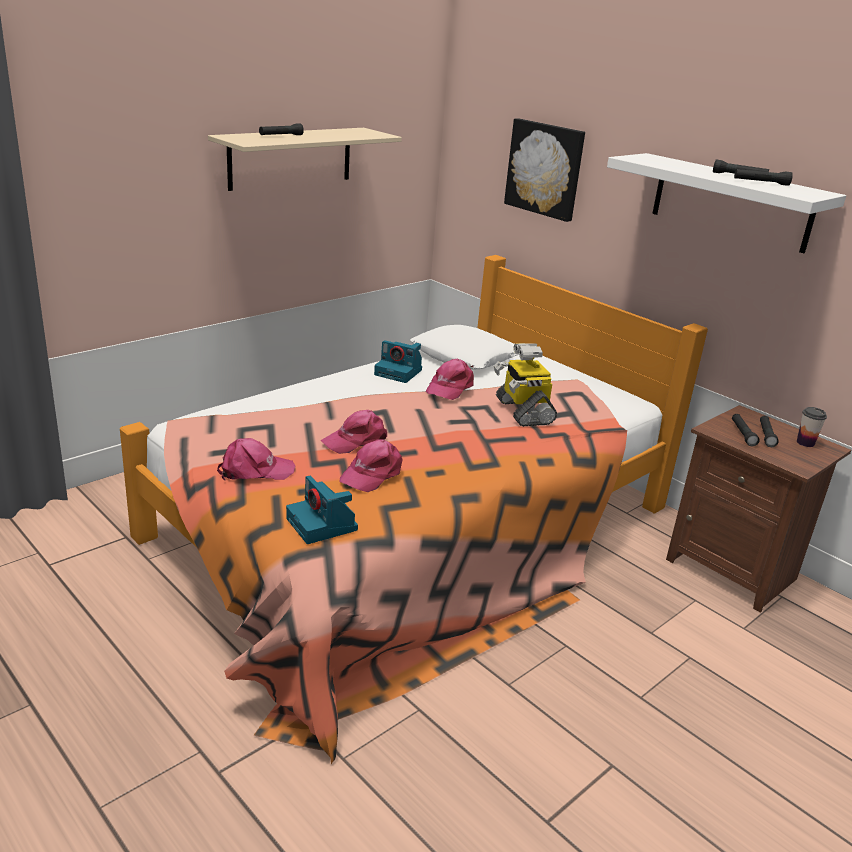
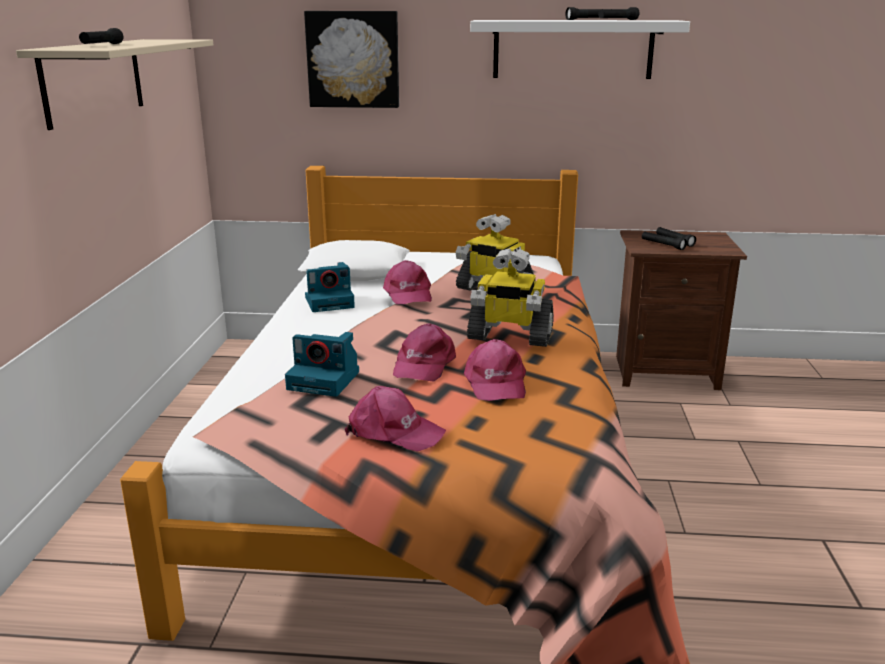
camera: 40 degrees left, 5 degrees down
(255, 470) = (393, 432): pink cap -> pink cap turned 75 degrees clockwise
(323, 525) = (551, 441): camera -> camera (325, 380)
(448, 449) = (509, 336): none -> toy robot
(805, 443) = (699, 237): cup -> none

